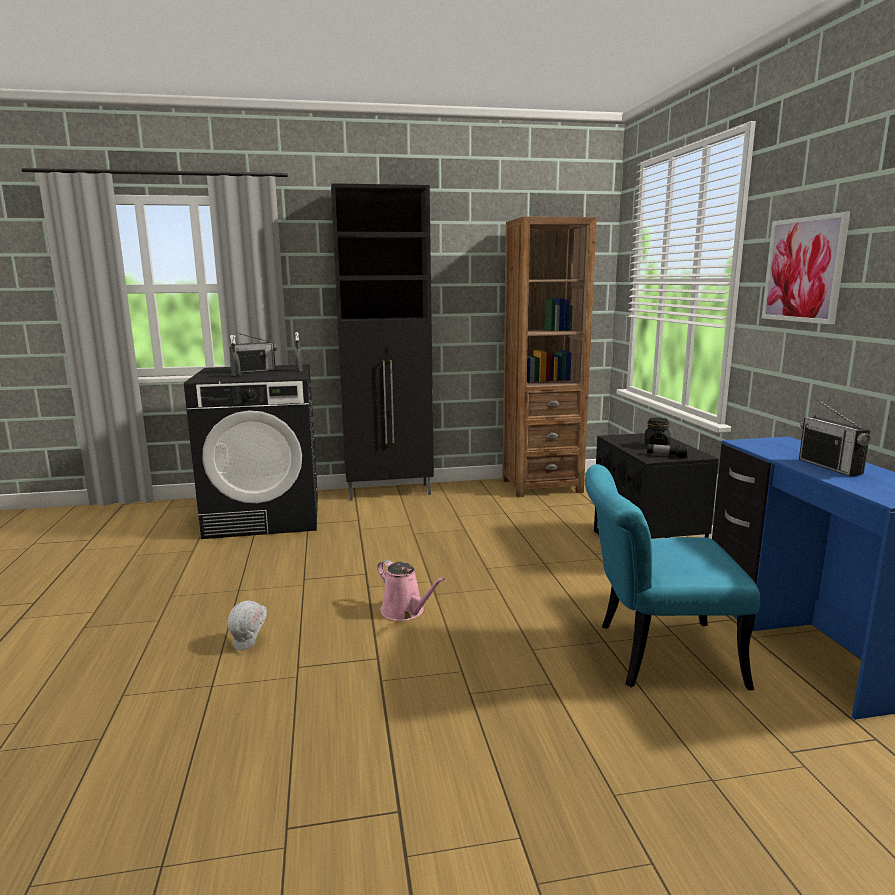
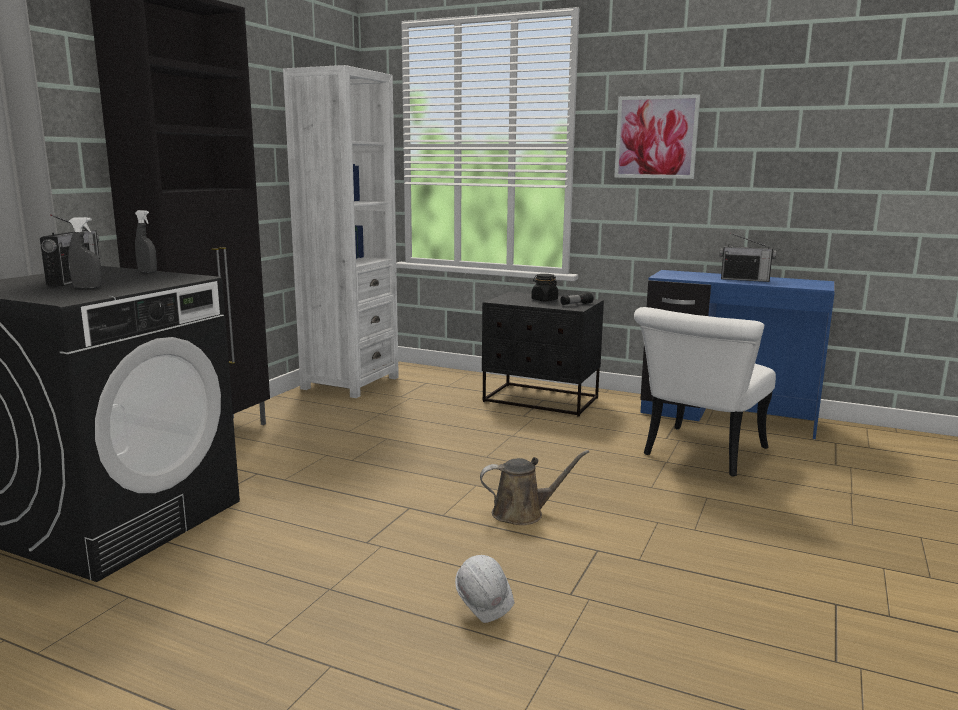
camera: 55 degrees left, 0 degrees up
(405, 611) = (523, 513): pink watering can -> brown watering can
(541, 486) = (350, 383): brown bookcase -> white bookcase
(652, 654) = (699, 455): turquoise chair -> white chair

